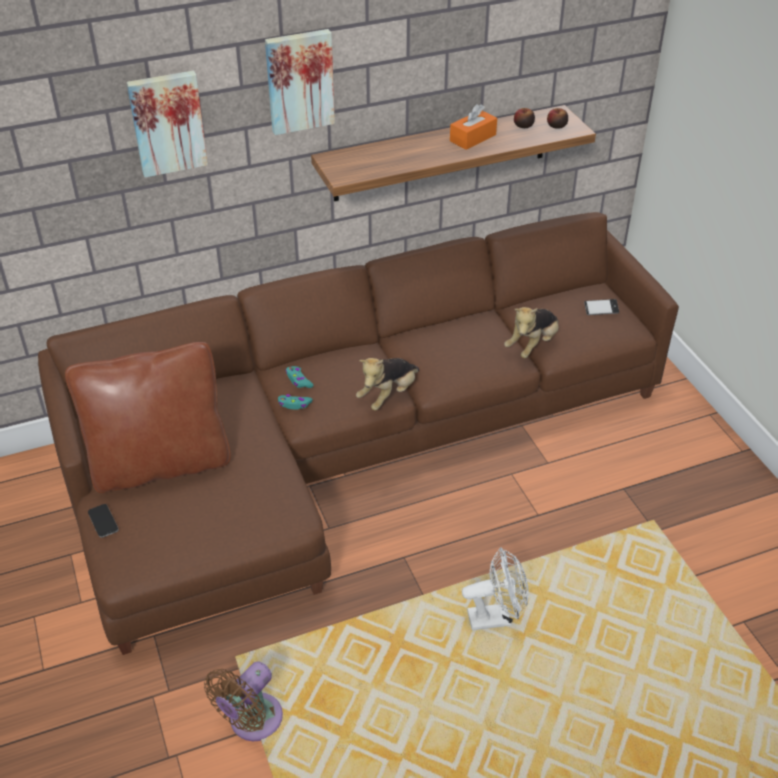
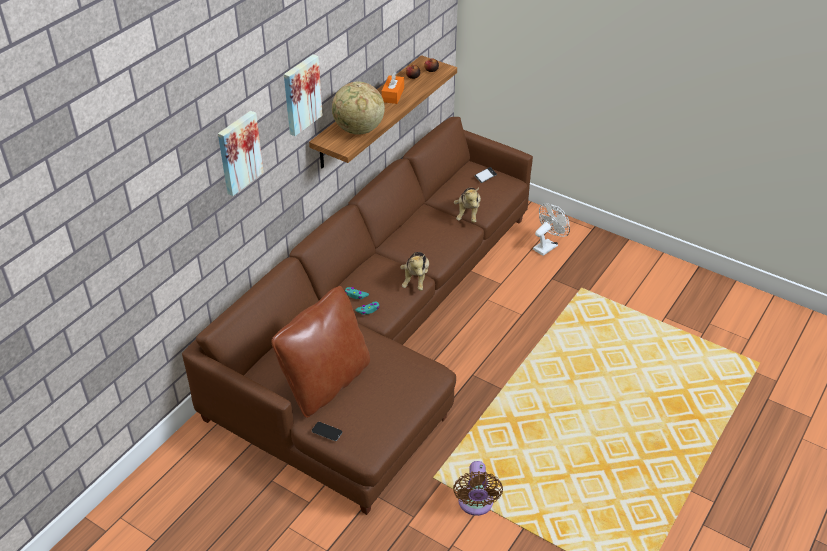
camera: 35 degrees left, 0 degrees up
(383, 163) = (359, 130): none -> globe
(496, 617) = (549, 379): white fan -> white fan (547, 246)

